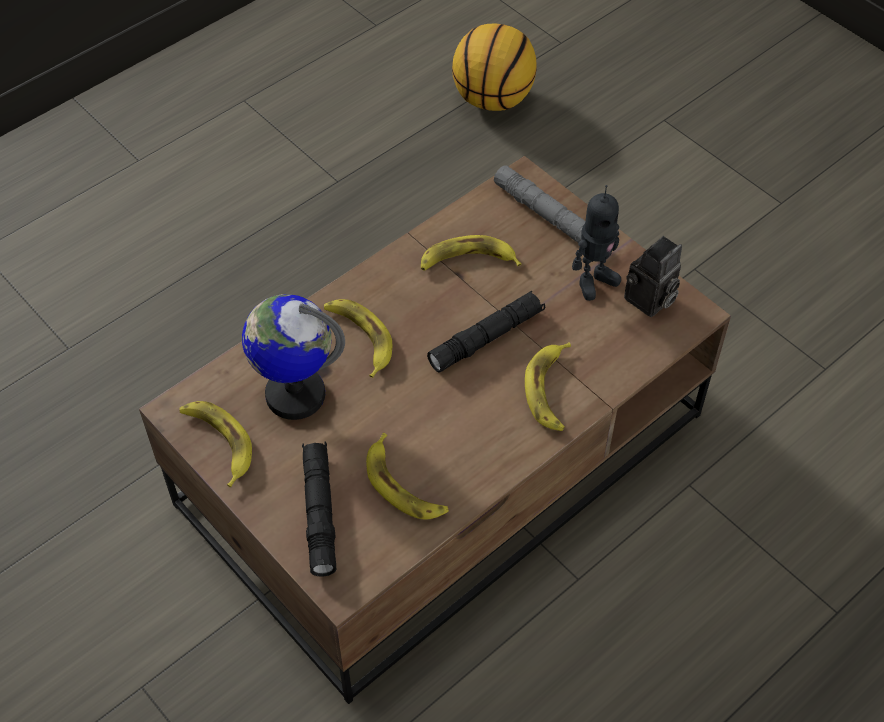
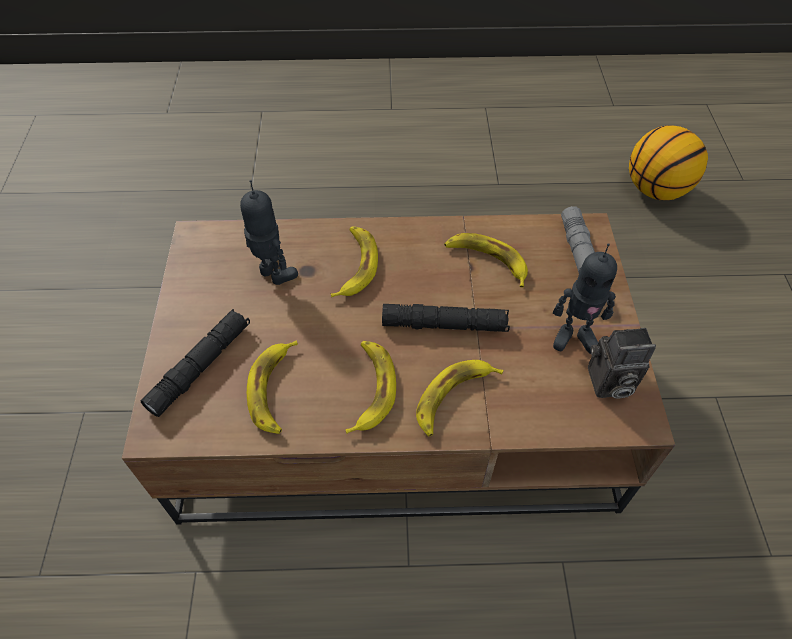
camera: 40 degrees right, 0 degrees up
(218, 442) = (194, 273): banana -> banana (370, 388)
(295, 394) = (273, 274): globe -> toy robot

